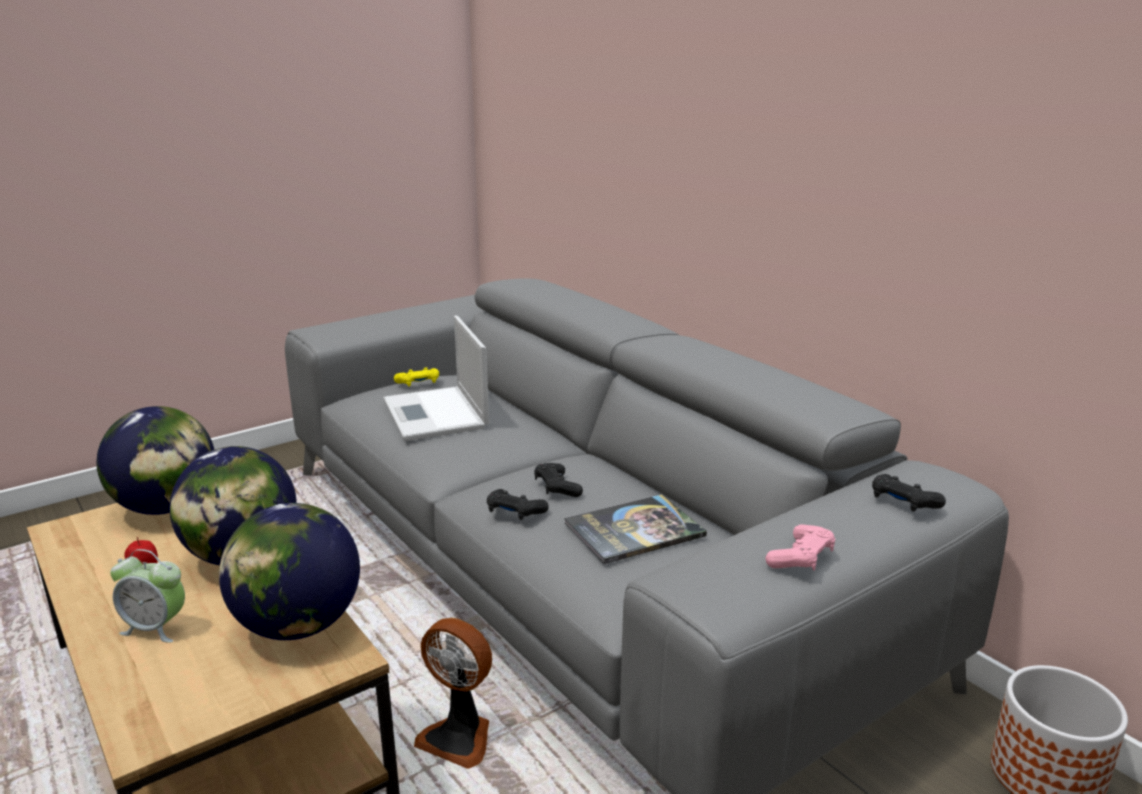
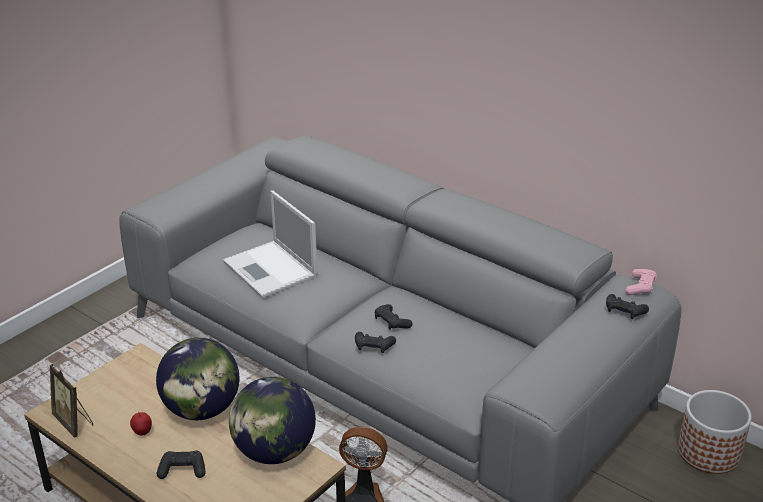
camera: 15 degrees left, 10 degrees up
(74, 545) = (74, 422): none -> picture frame
(155, 628) = (182, 470): alarm clock -> black game controller
(166, 507) = (116, 380): globe -> none
(418, 383) = (239, 240): yellow game controller -> none
(634, 530) = (457, 348): book -> none
(801, 558) = (579, 362): pink game controller -> pink game controller (640, 287)

